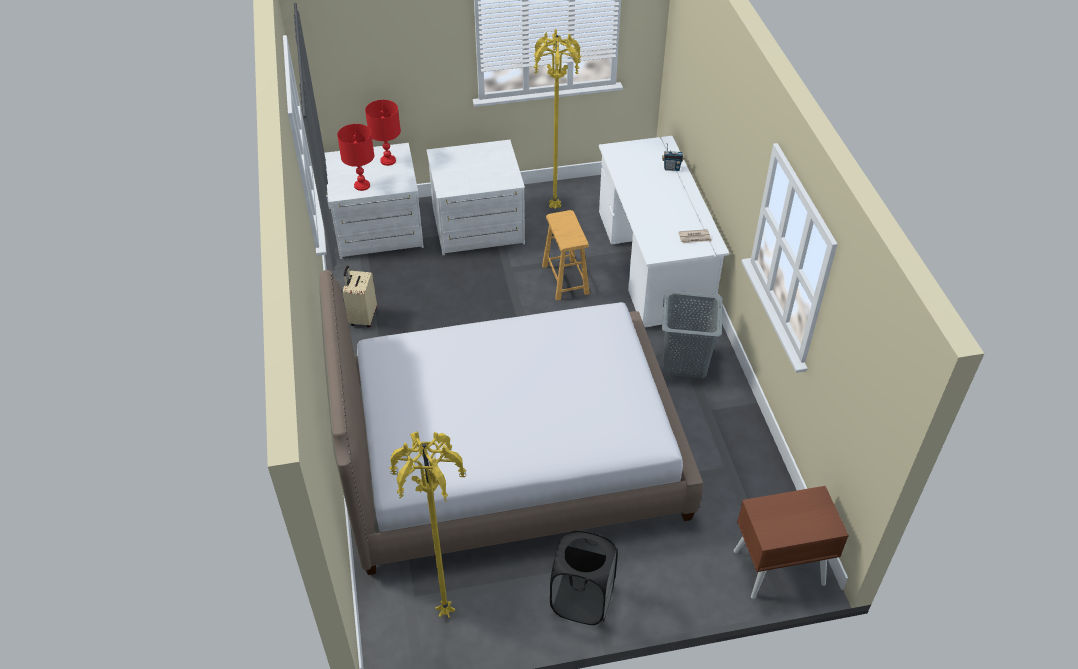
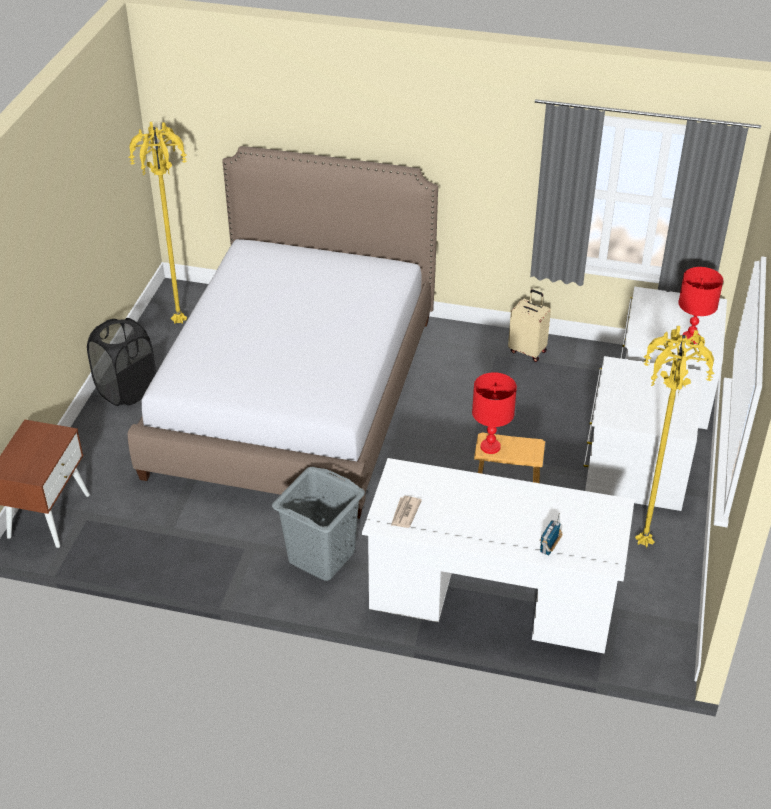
camera: 115 degrees right, 5 degrees down
(362, 185) = (652, 311): red table lamp -> red table lamp (491, 447)

